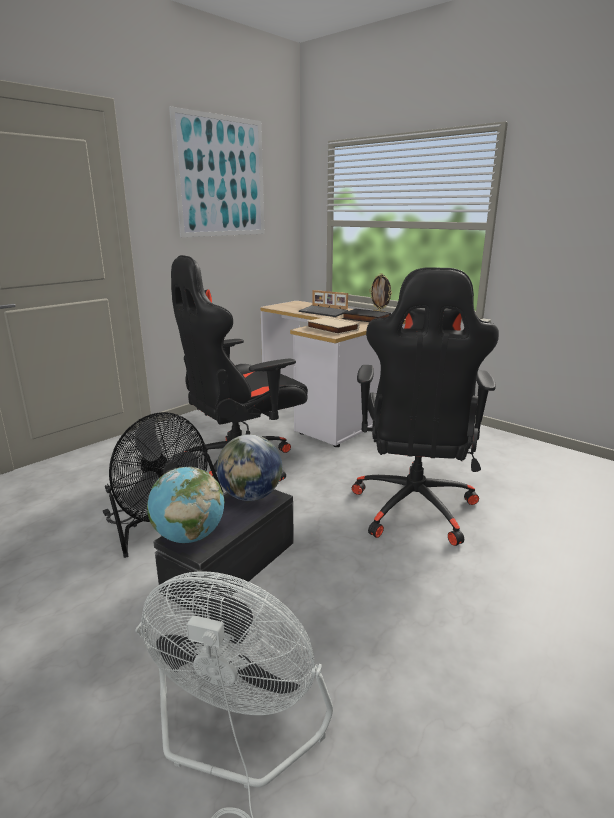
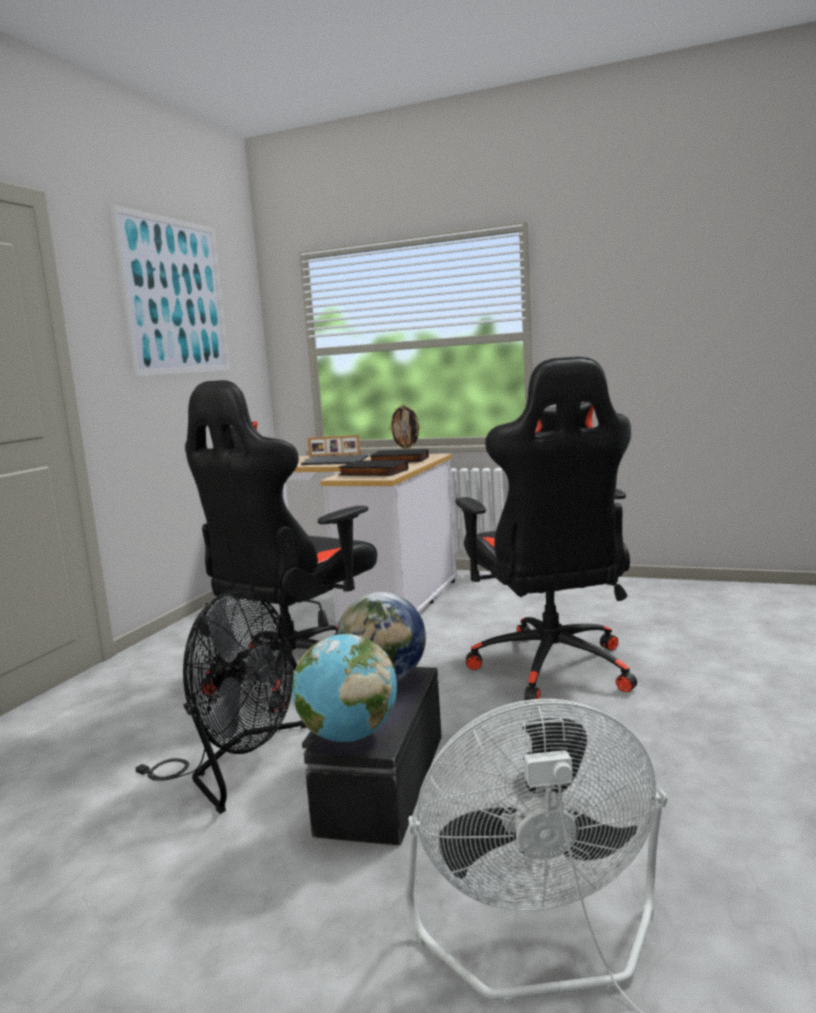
camera: 20 degrees left, 10 degrees down
(331, 329) = (372, 473): beige book -> black book

